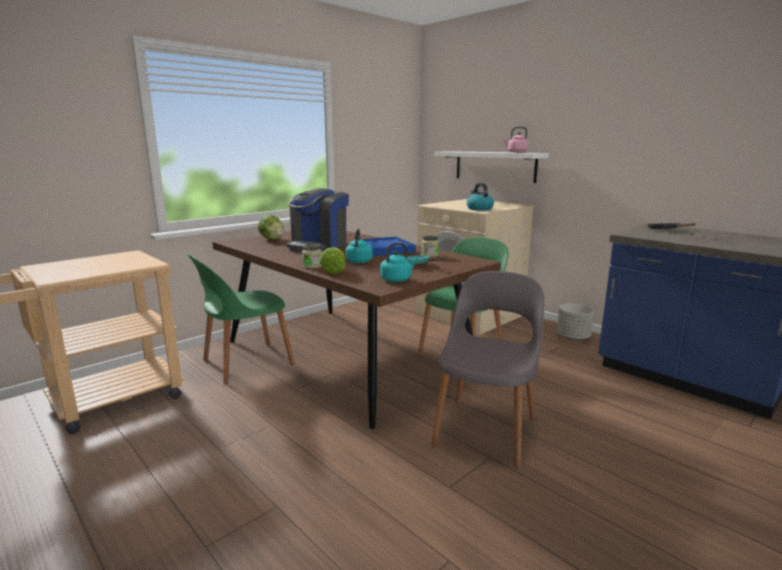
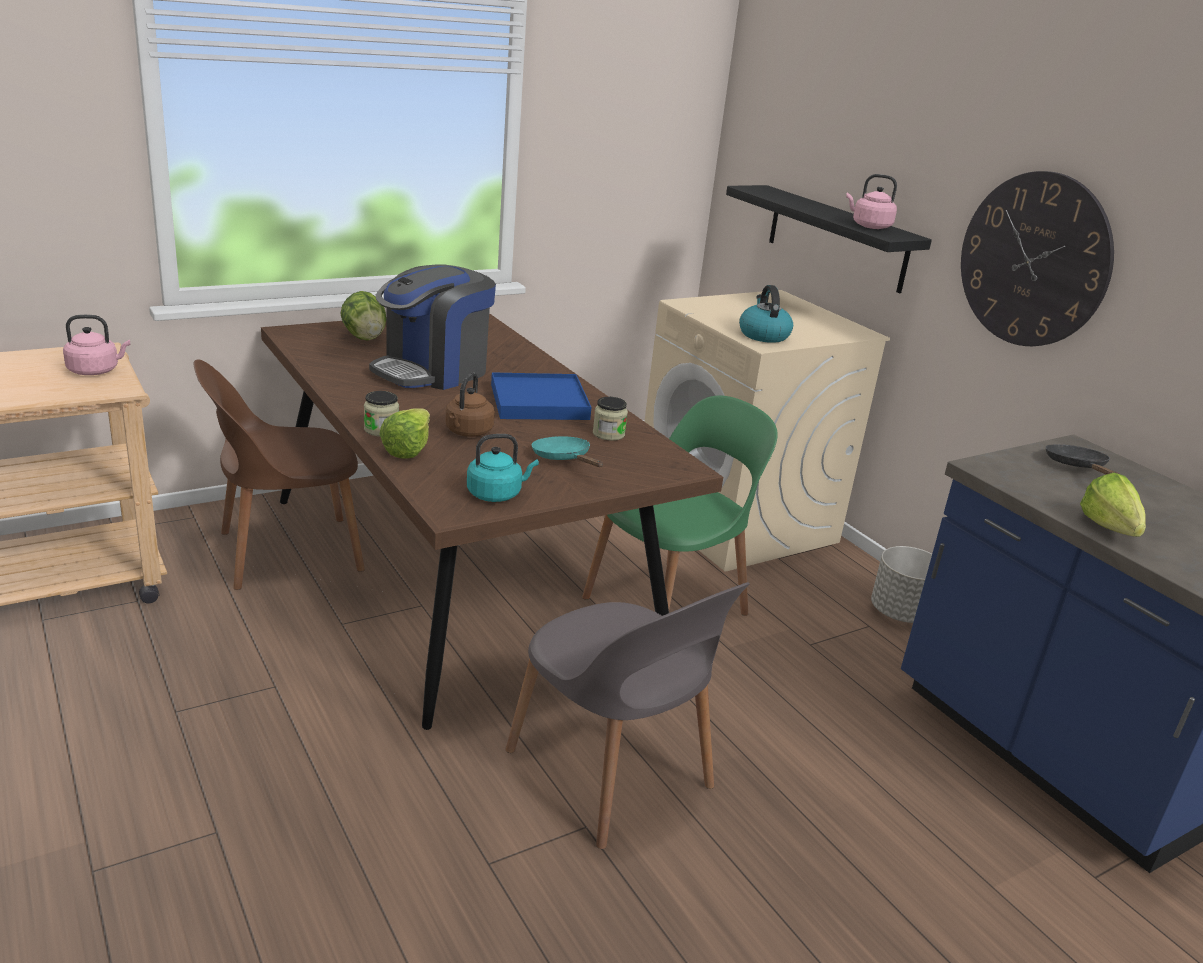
camera: 10 degrees right, 10 degrees up
(134, 260) = (96, 371): none -> pink kettle
(245, 363) = (285, 552): green chair -> brown chair
(359, 262) = (468, 432): turquoise kettle -> brown kettle
(486, 429) = (611, 773): grey chair -> grey chair turned 105 degrees clockwise
(494, 166) = (836, 238): white shelf -> black shelf
(607, 148) = (1033, 260): none -> wall clock
(711, 244) = (1111, 532): none -> lettuce

